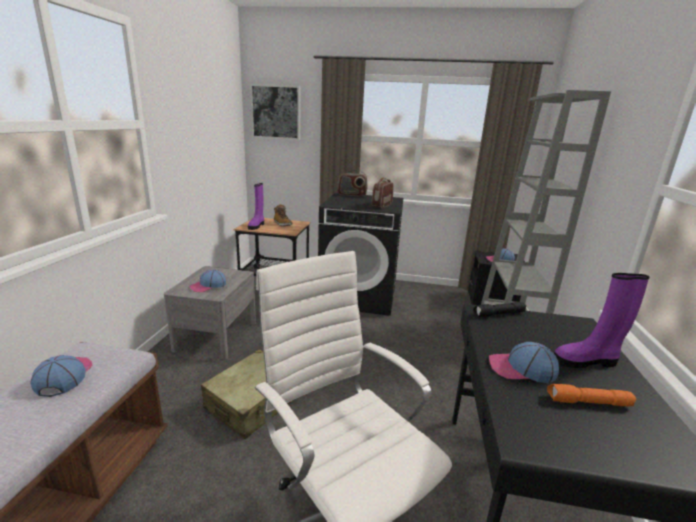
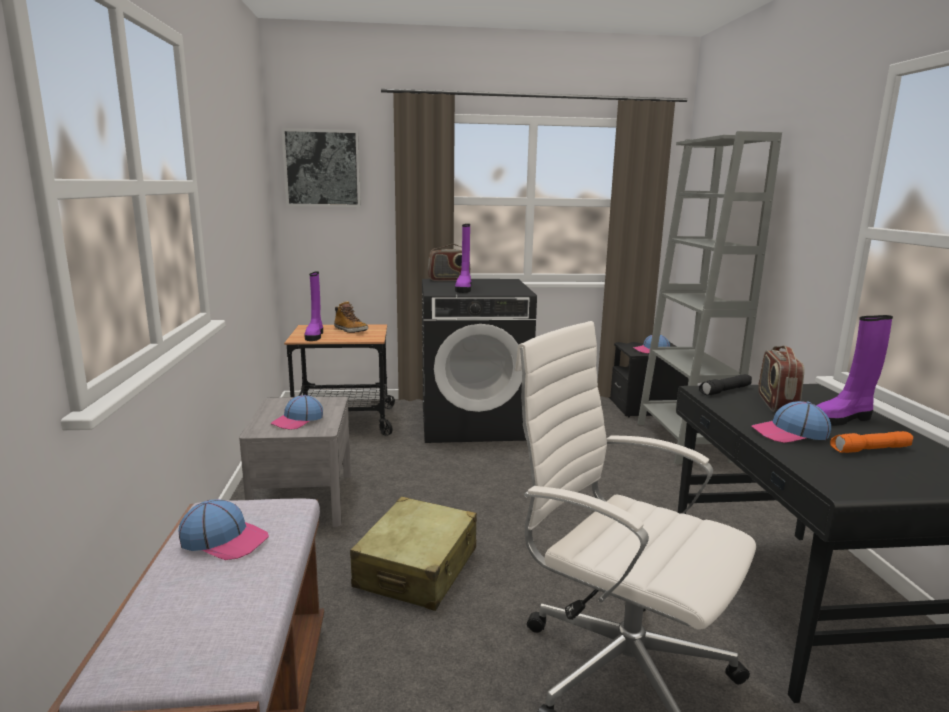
camera: 15 degrees left, 5 degrees down
(64, 377) = (224, 540): cap -> cap turned 135 degrees clockwise
(353, 203) = (464, 289): none -> purple boot
(381, 205) = (503, 289): radio -> radio (776, 403)

